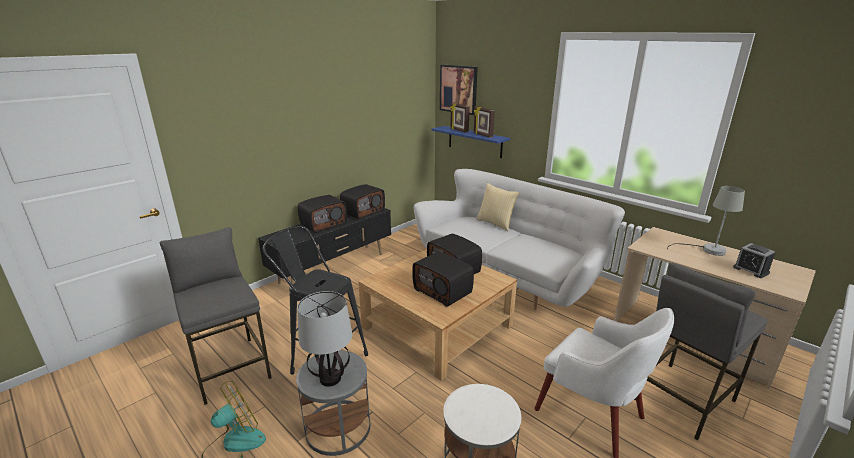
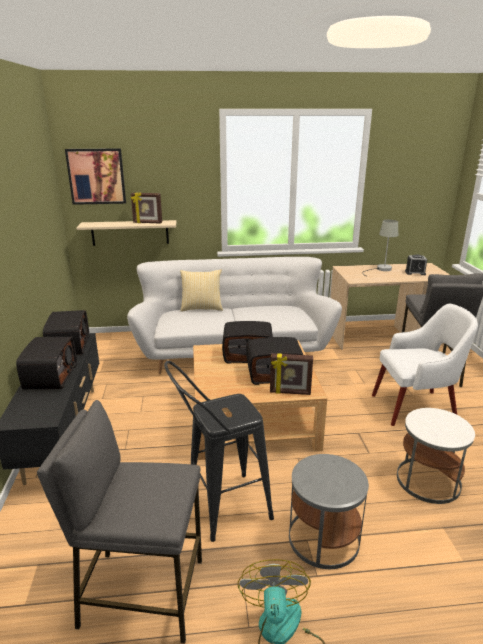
camera: 50 degrees left, 0 degrees up
(331, 378) = (339, 481): table lamp -> none
(458, 130) = (111, 223): picture frame -> picture frame (290, 392)
(475, 141) = (130, 233): blue shelf -> beige shelf

